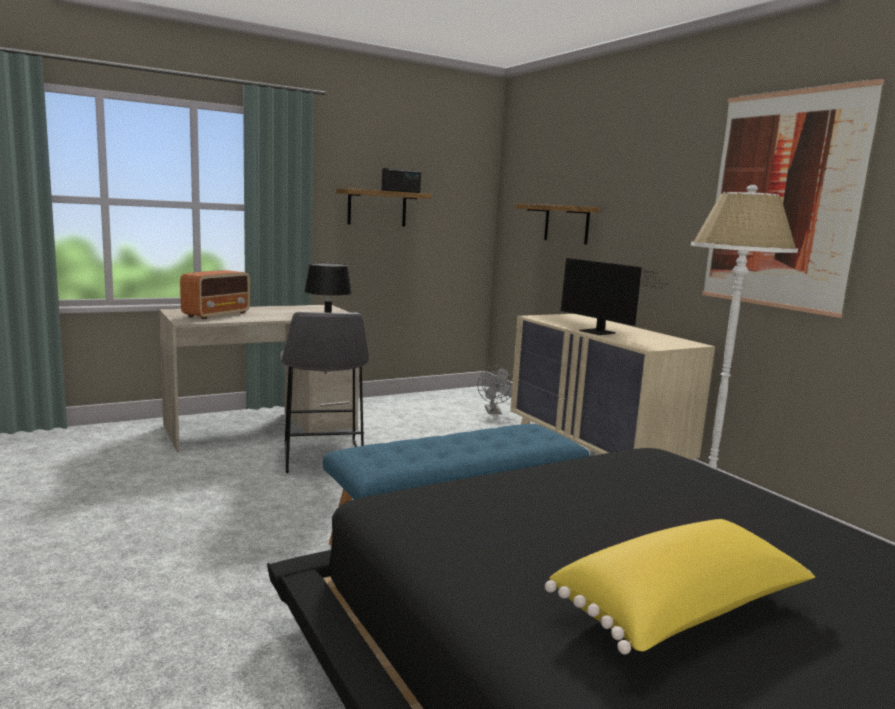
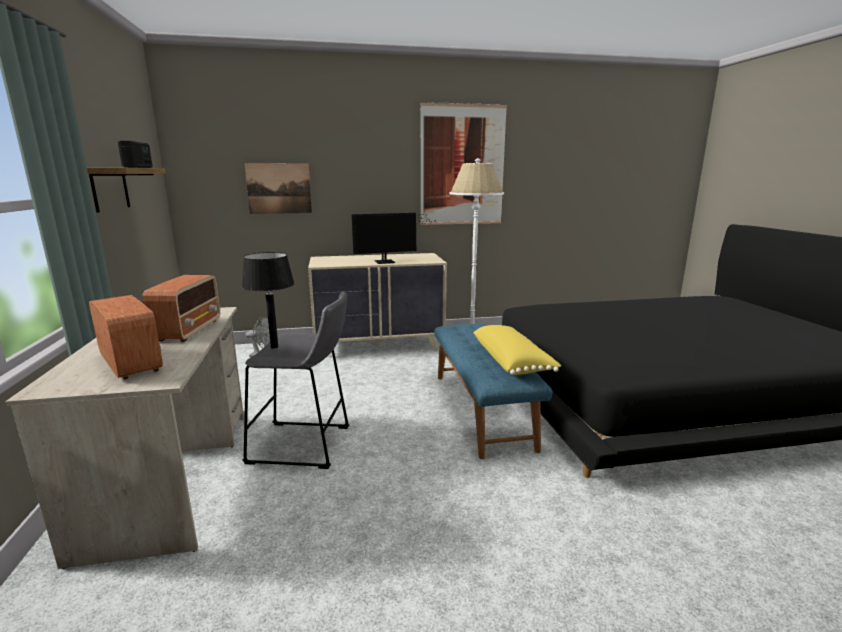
camera: 70 degrees left, 5 degrees up
(290, 315) = (189, 330): none -> radio
(566, 224) = (279, 188): shelf -> picture
(682, 613) = (713, 333): yellow pillow -> yellow pillow (512, 361)

